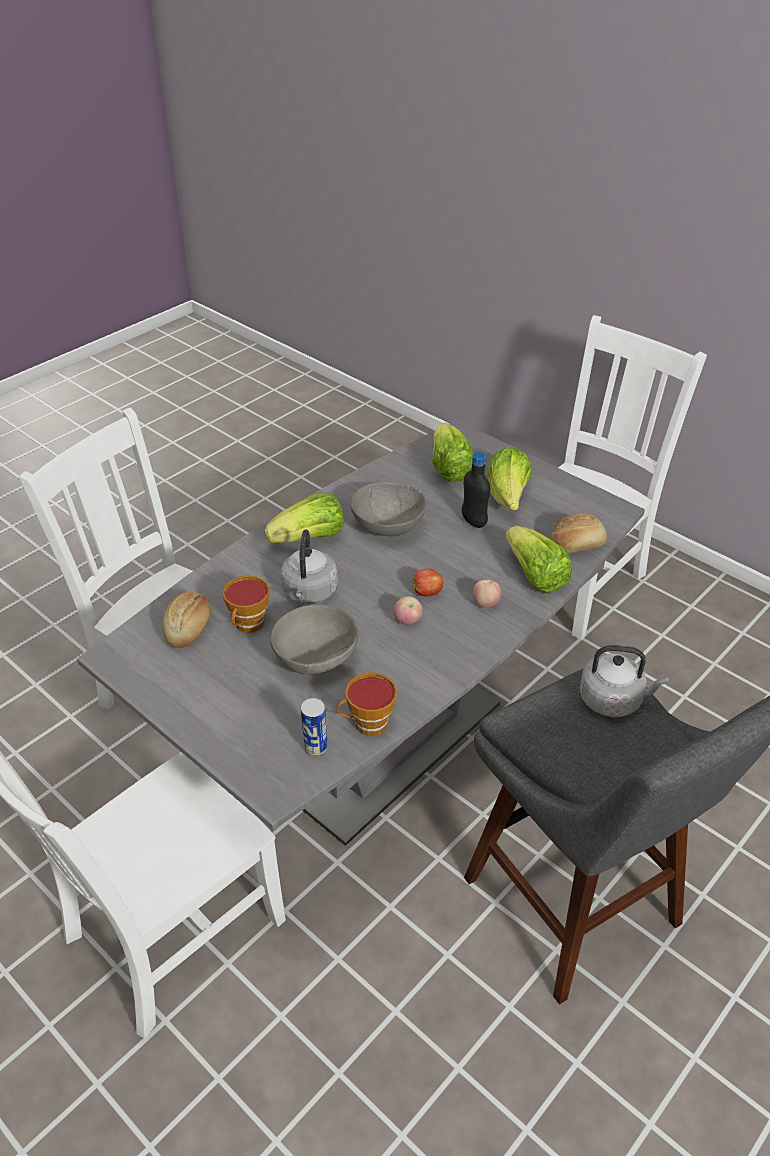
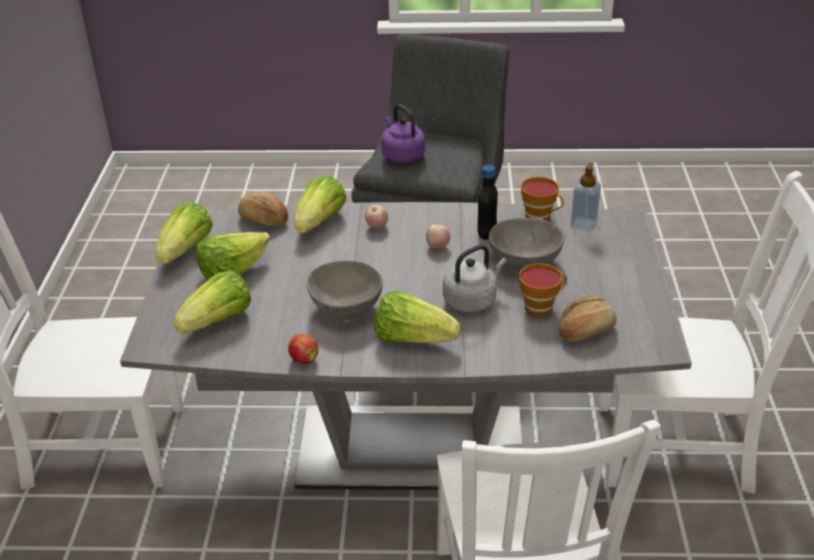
camera: 130 degrees left, 5 degrees down
(315, 747) = (583, 224): can -> soap dispenser
(427, 592) = (398, 253): apple -> apple (303, 359)
(473, 521) = (286, 273): black bottle -> black bottle (486, 233)
(569, 489) = (186, 250): none -> lettuce
(613, 700) = (402, 155): grey kettle -> purple kettle

